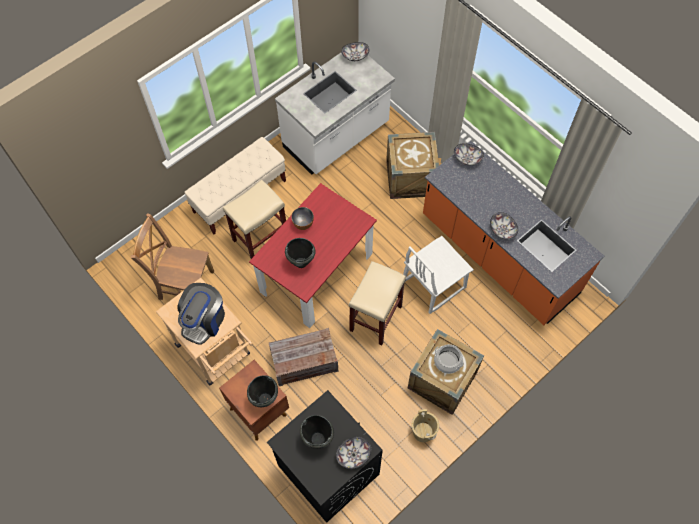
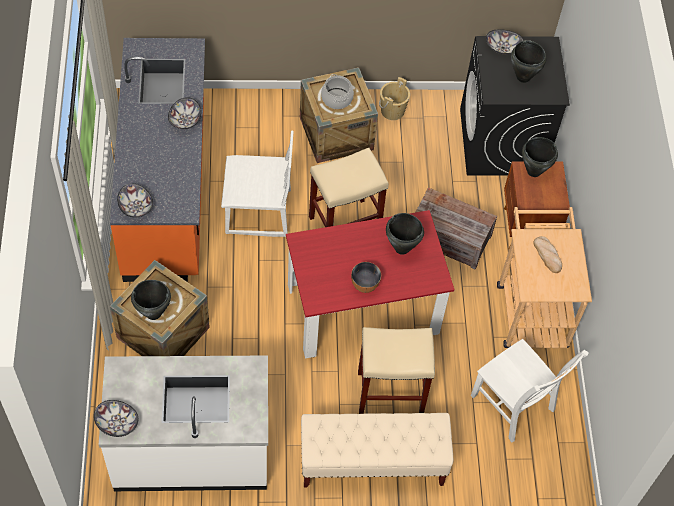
camera: 145 degrees left, 5 degrees down
(184, 284) = (514, 406): brown chair -> white chair
(204, 320) = (548, 255): coffee machine -> bread
(409, 146) = (154, 313): none -> black cooking pot

